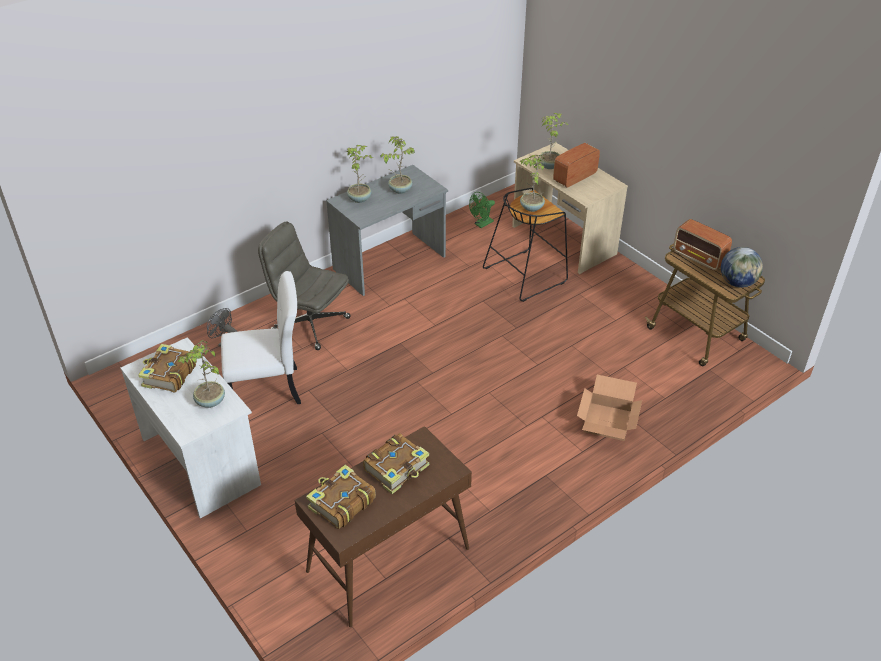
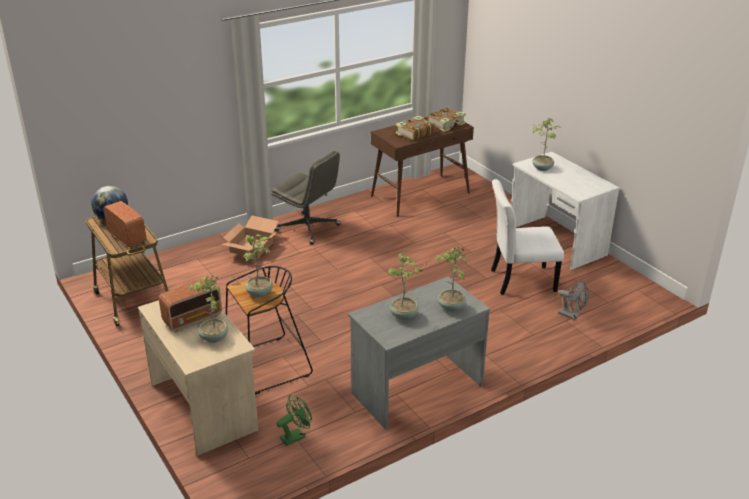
camera: 175 degrees left, 10 degrees down
(169, 375) = (580, 181): book -> none
(309, 324) = (496, 328): grey office chair -> grey office chair (308, 228)

